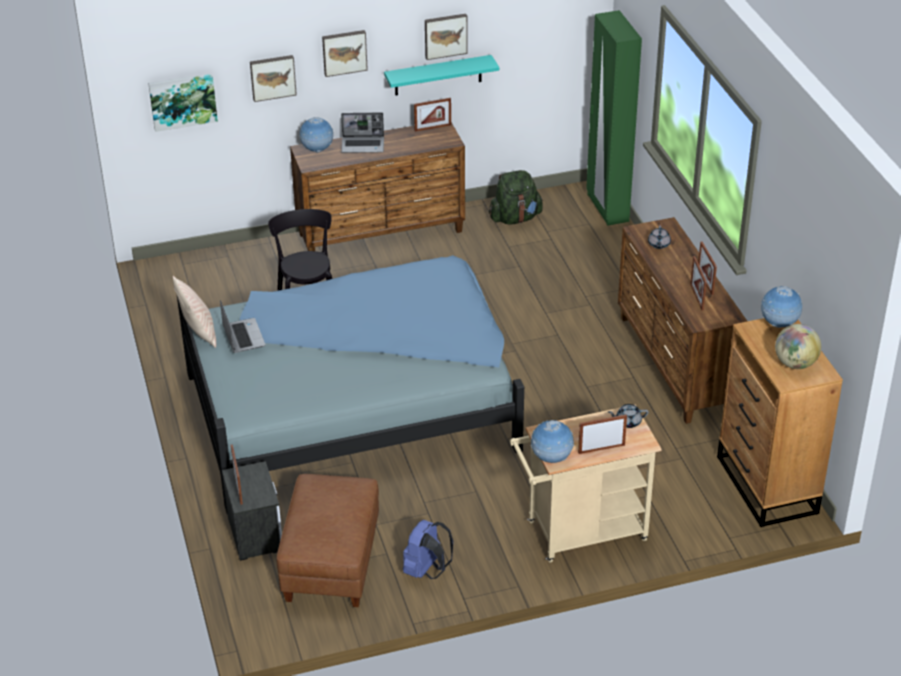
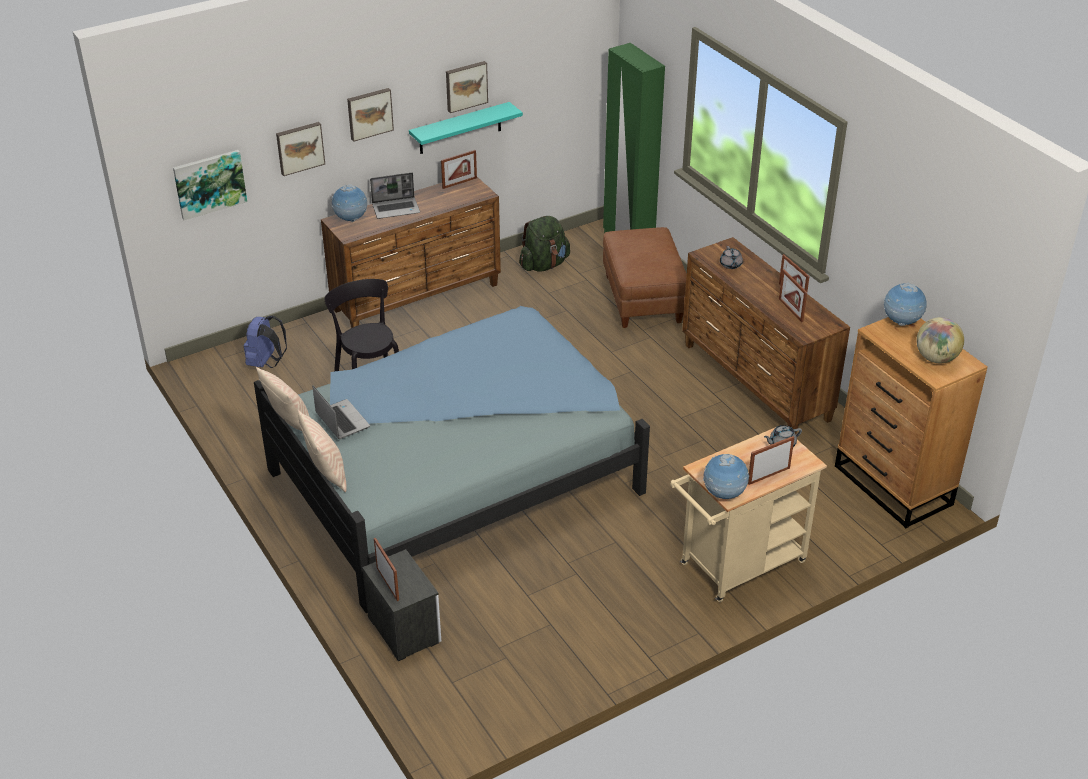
camera: 15 degrees left, 0 degrees up
(213, 382) = (327, 474): none -> beige pillow
(330, 563) = (496, 646): brown ottoman -> brown ottoman (642, 299)
(426, 570) = (599, 634): blue backpack -> blue backpack (266, 363)

